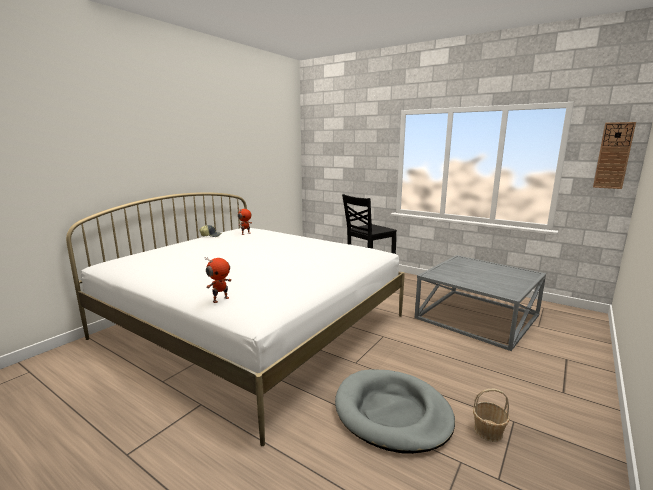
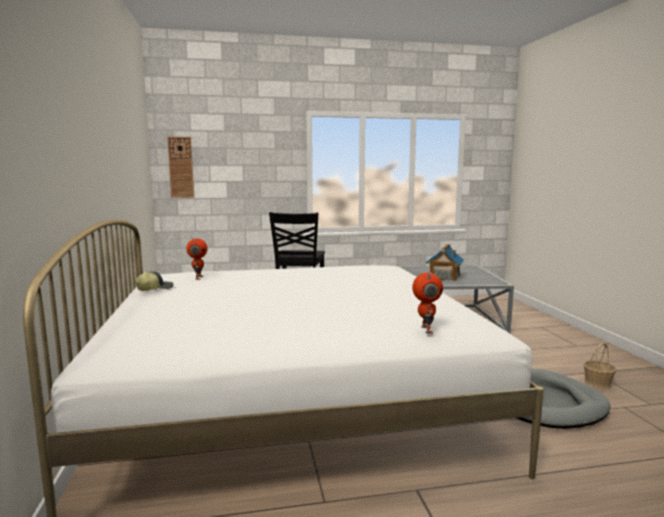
camera: 45 degrees left, 5 degrees down
(471, 274) = (444, 277): none -> toy house
(613, 156) = (494, 161): wall clock -> wall clock (181, 167)

